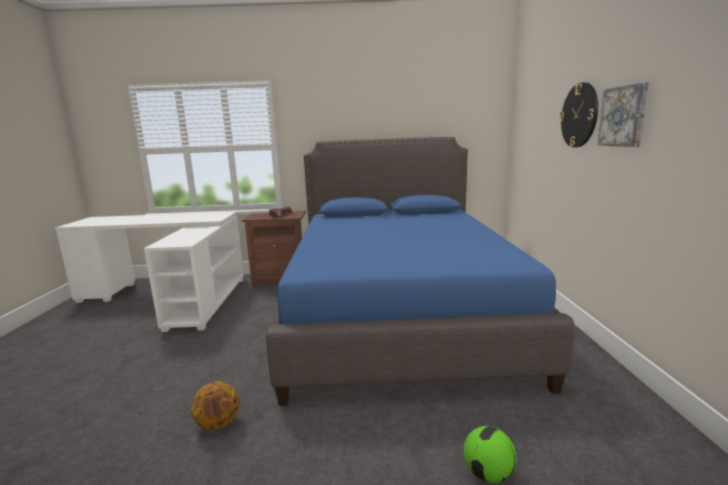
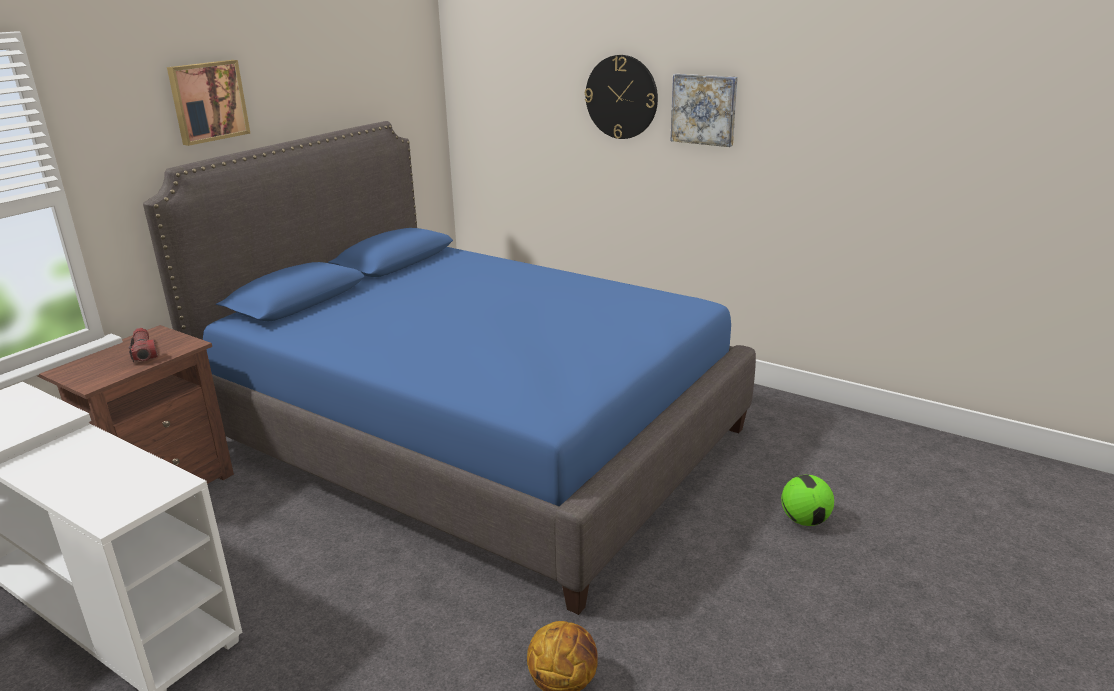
camera: 55 degrees left, 10 degrees up
(348, 115) = (207, 101): none -> picture

